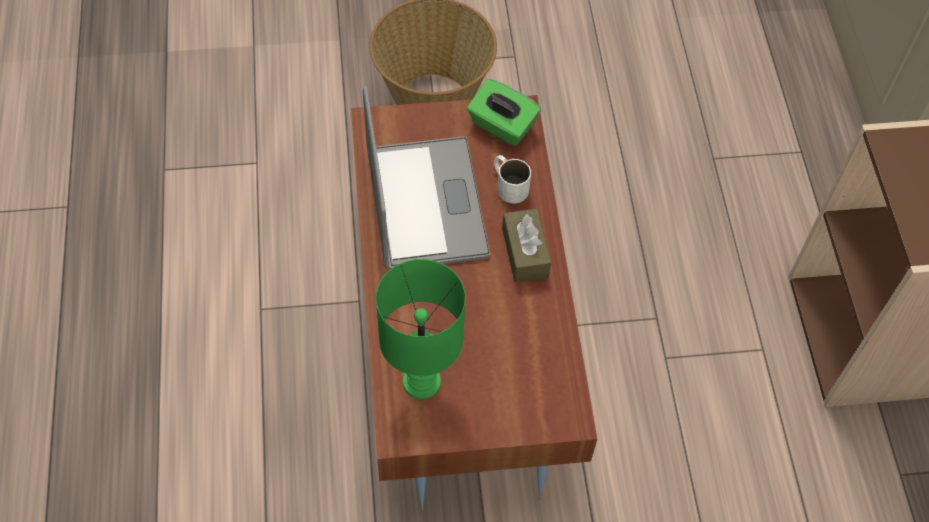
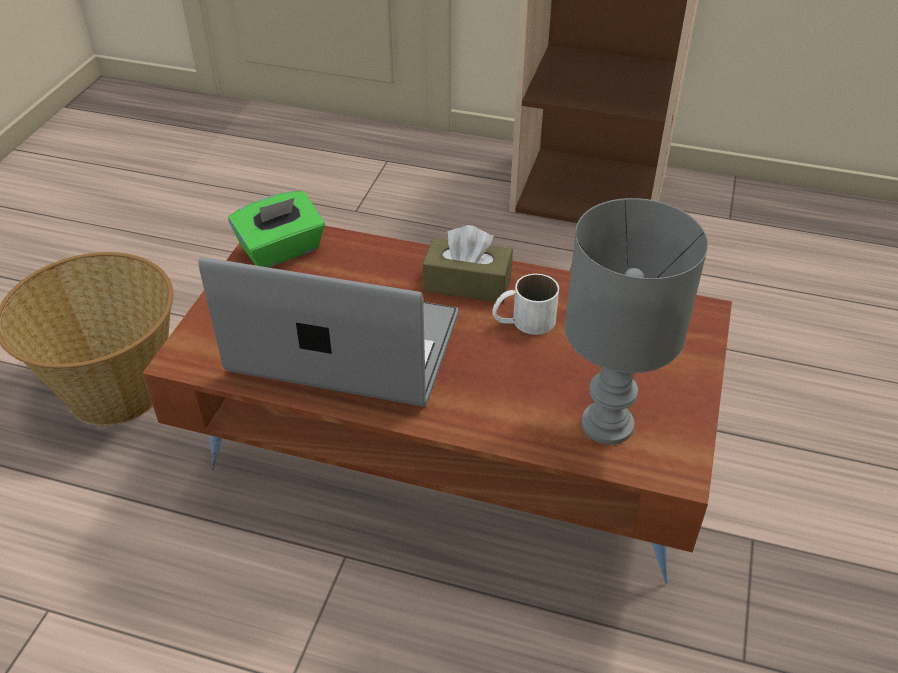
camera: 65 degrees left, 15 degrees down
(420, 382) = (606, 426): green table lamp -> grey table lamp
(508, 184) = (366, 269): white mug -> white mug (523, 321)

